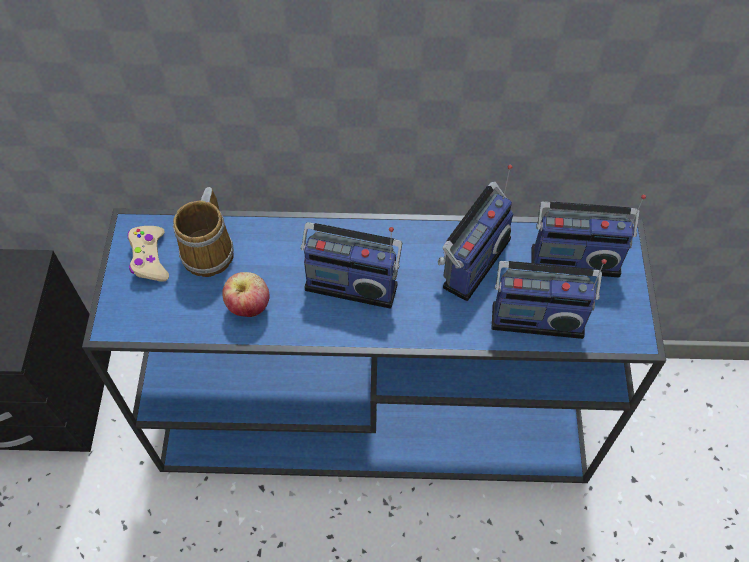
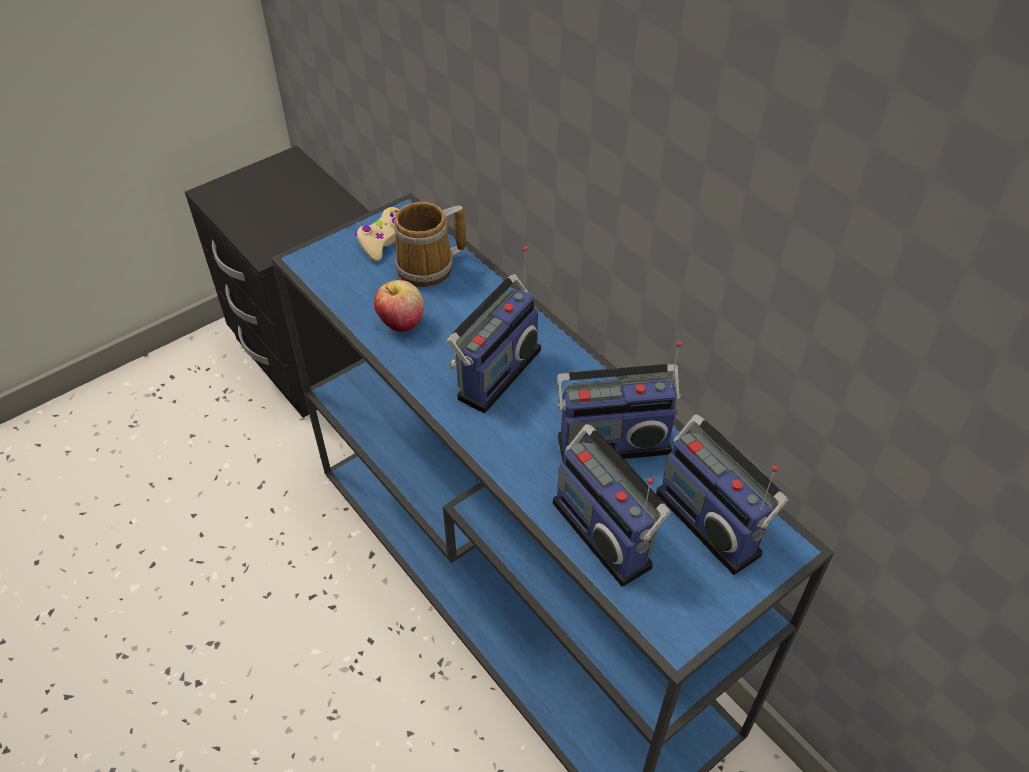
camera: 50 degrees right, 10 degrees down
(352, 283) = (494, 372): radio -> radio turned 120 degrees counterclockwise

